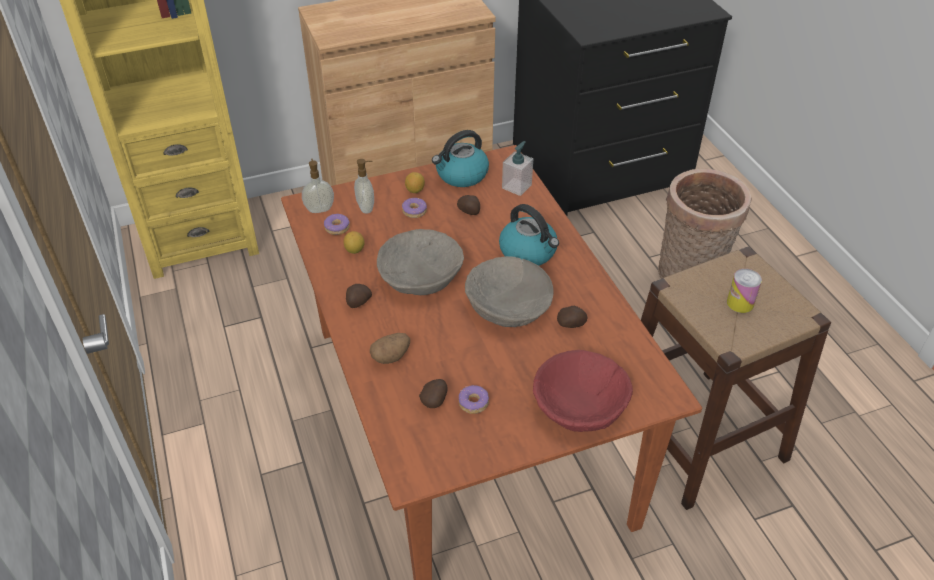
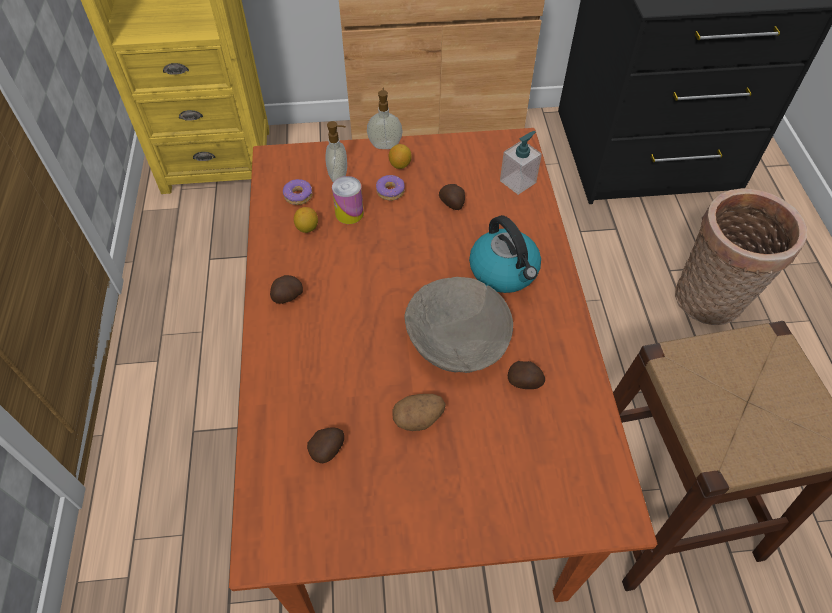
camera: 15 degrees right, 10 degrees up
(319, 209) = (288, 168): soap dispenser -> soap dispenser (385, 145)
(391, 356) = (298, 377): potato -> potato (418, 419)
(421, 275) = (370, 276): beige bowl -> none
(461, 175) = (458, 155): kettle -> none
(473, 403) = (371, 465): donut -> none
(579, 405) = (499, 500): red bowl -> none
(740, 303) = (750, 401): can -> can (349, 213)

